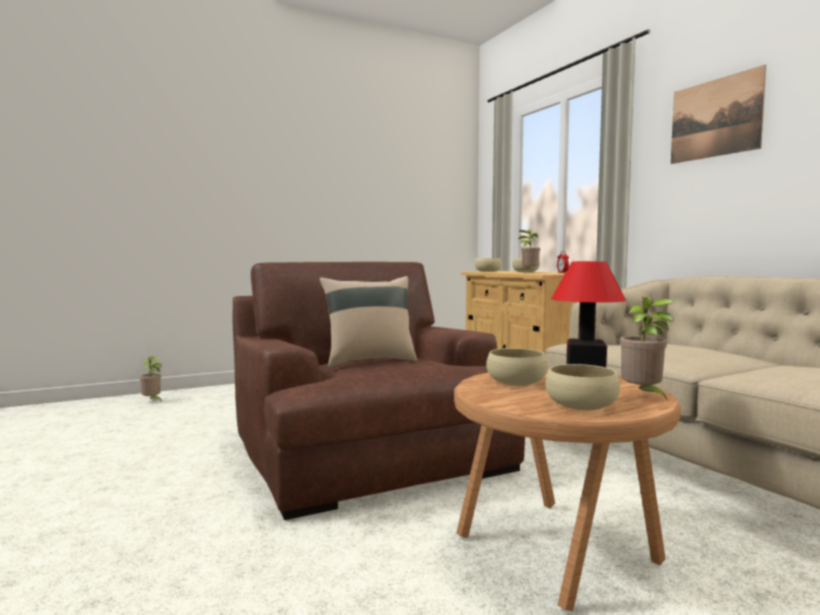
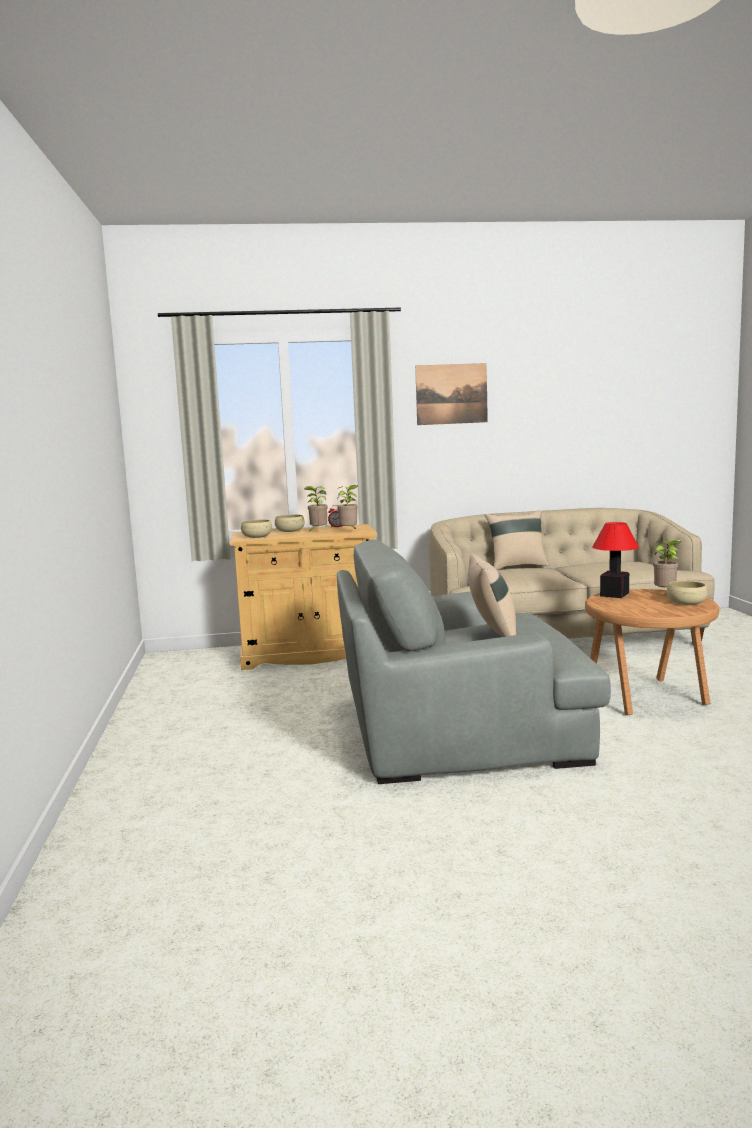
camera: 70 degrees left, 5 degrees up
(152, 401) = (108, 862): potted plant -> potted plant (349, 531)
(369, 452) = (458, 729): brown armchair -> grey armchair
(516, 382) = (629, 606): beige bowl -> none
(727, 350) = (516, 566): none -> beige pillow

